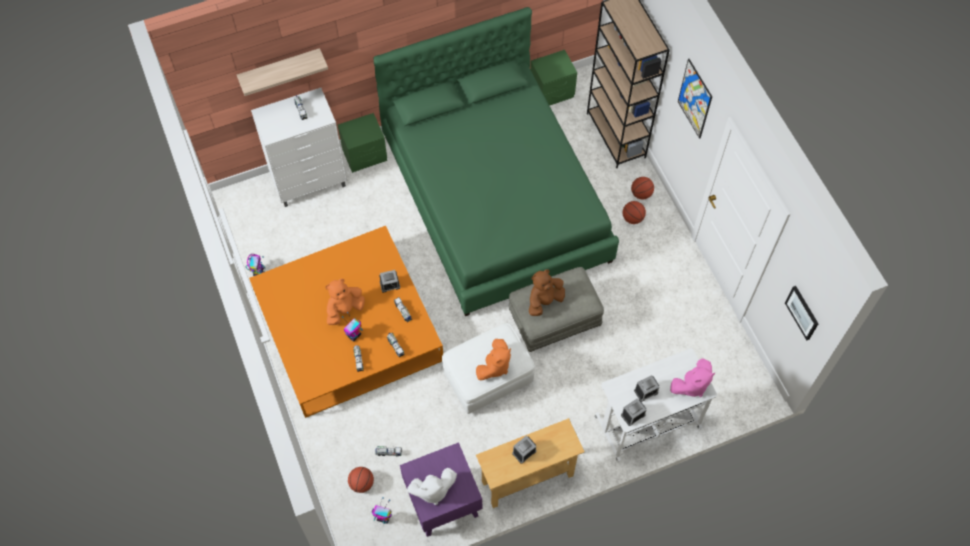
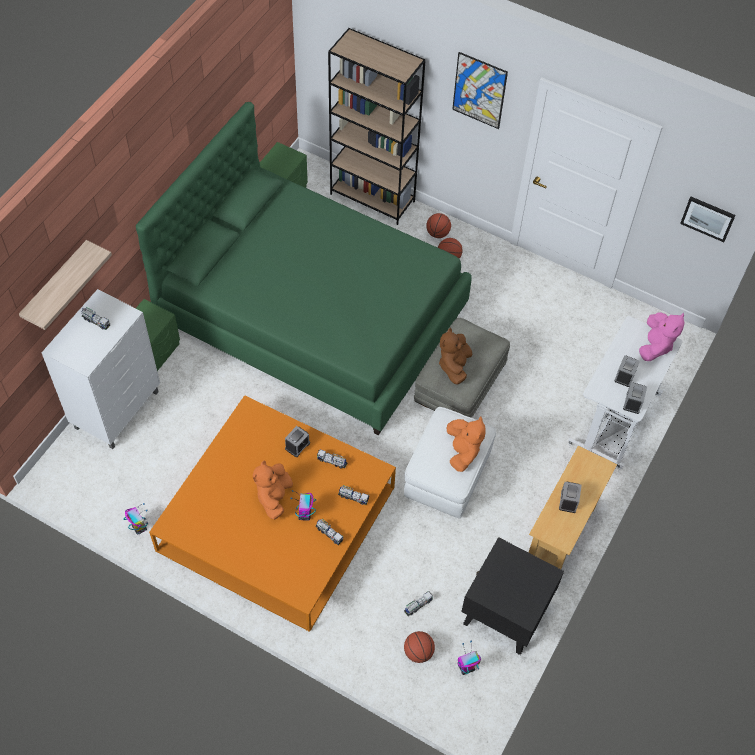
camera: 40 degrees left, 5 degrees down
(432, 490) = (514, 597): white plush toy -> none
(442, 501) = (505, 613): purple nightstand -> black nightstand

